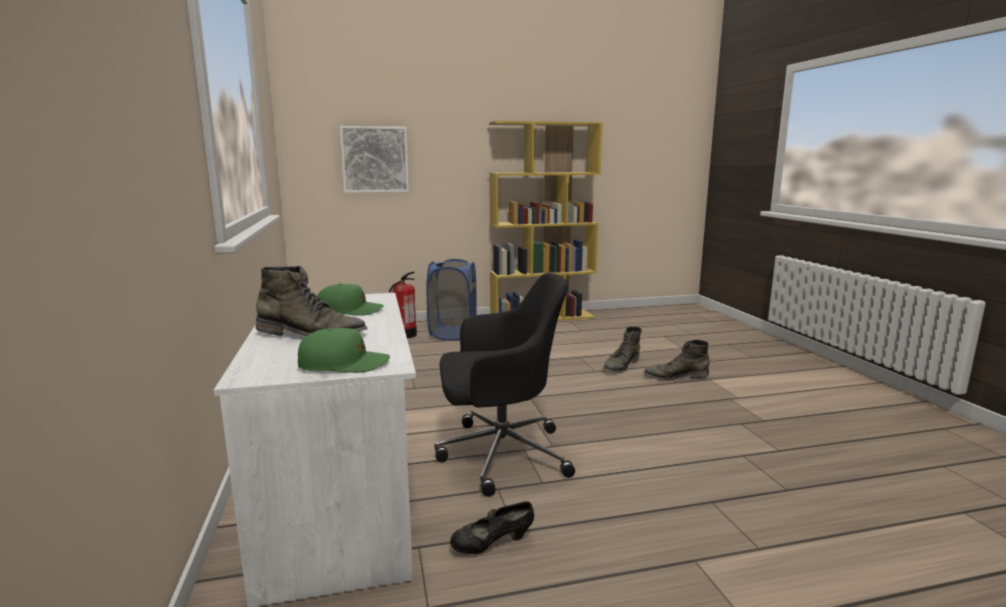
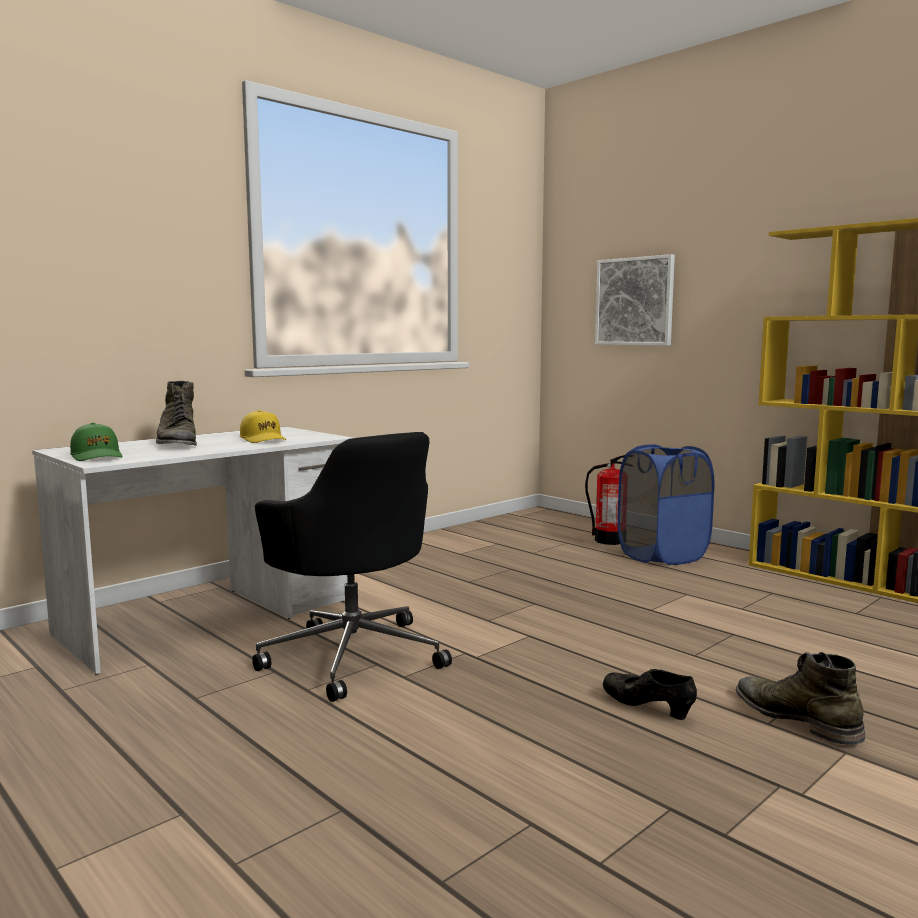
camera: 60 degrees right, 5 degrees down
(349, 311) = (263, 439): green cap -> yellow cap
(492, 545) = (165, 693): black shoe -> black shoe (647, 708)
(621, 365) = (755, 667): green boot -> none

